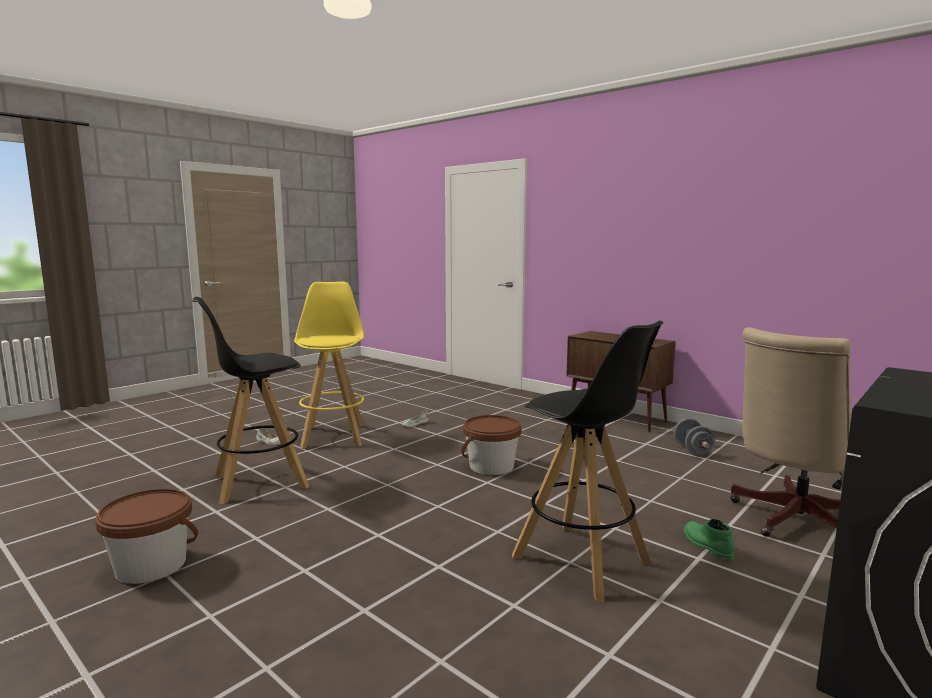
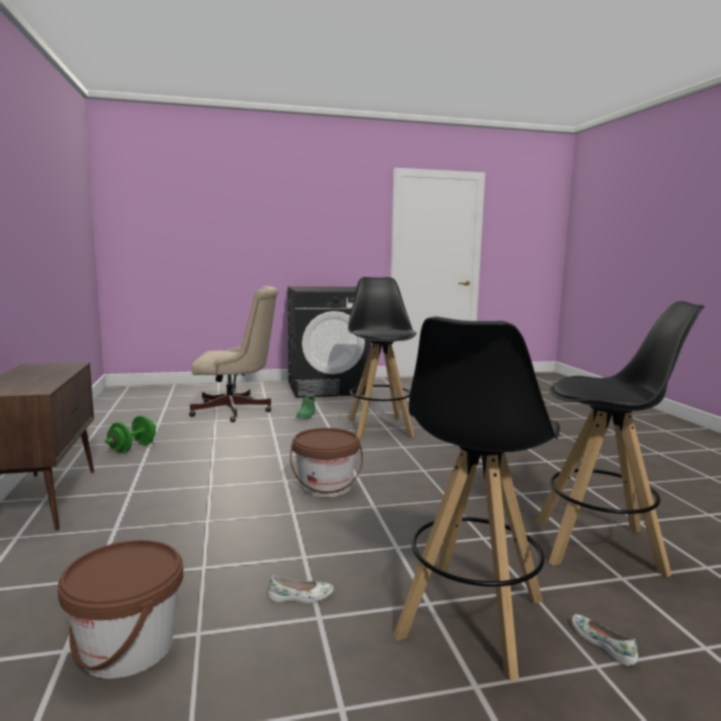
camera: 145 degrees left, 0 degrees up
(151, 565) = (668, 490): brown bucket -> brown bucket (127, 647)
(334, 435) = (470, 619): yellow stool -> black stool
(692, 450) = (132, 448): grey dumbbell -> green dumbbell

